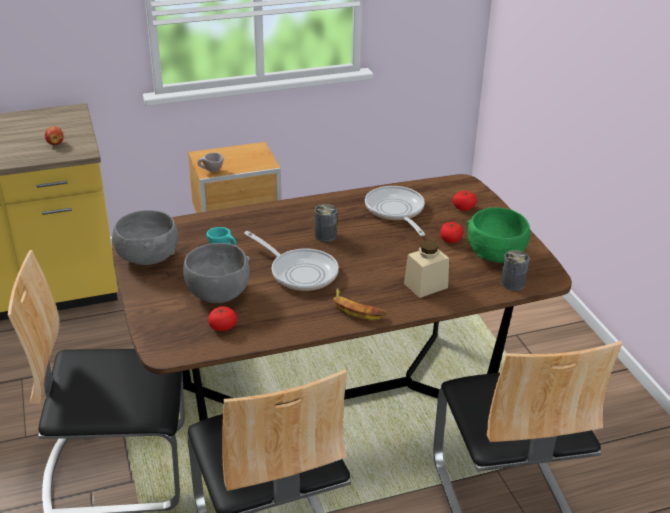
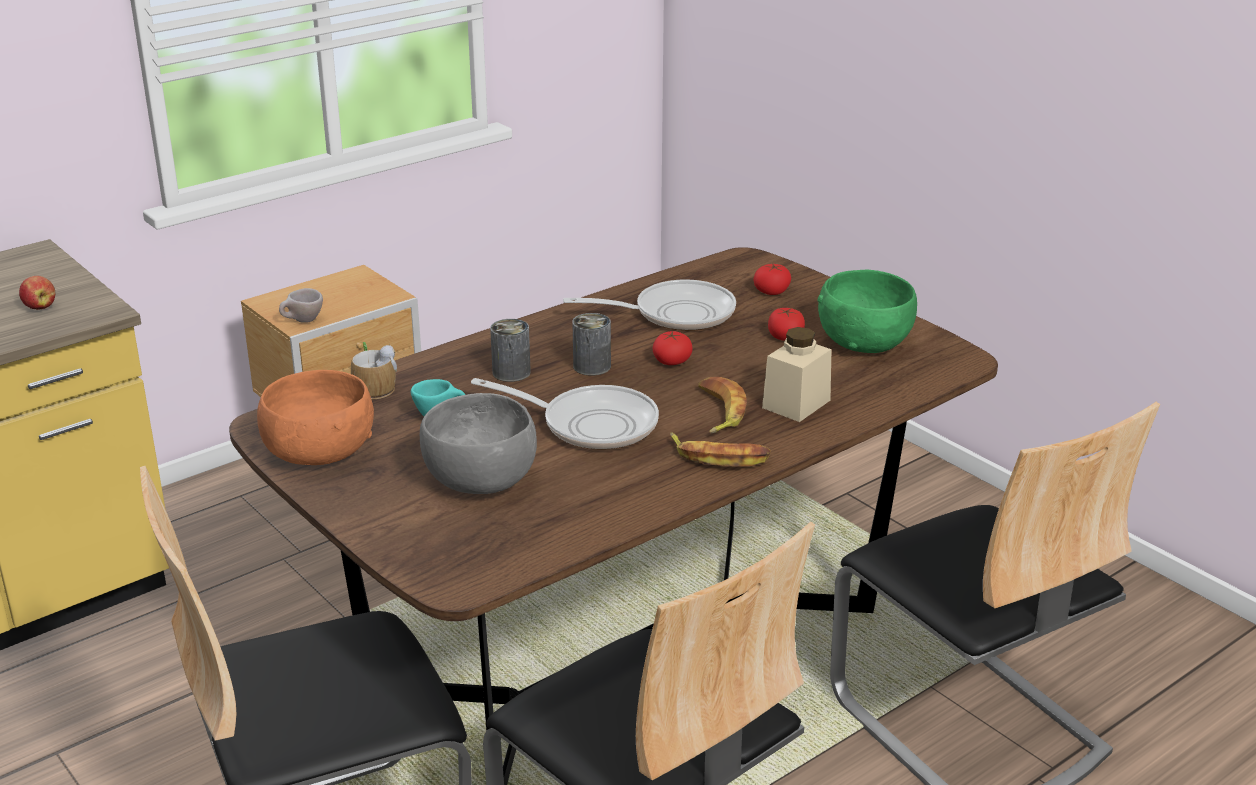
camera: 20 degrees left, 5 degrees down
(147, 257) = (318, 453): grey bowl -> orange bowl
(201, 222) = (373, 386): none -> mug
(222, 327) = (525, 526): tomato -> tomato (672, 361)
(376, 280) = (717, 411): none -> banana
(396, 211) = (675, 314): frying pan -> frying pan turned 120 degrees clockwise
(512, 283) = (917, 376): can -> can (511, 372)

